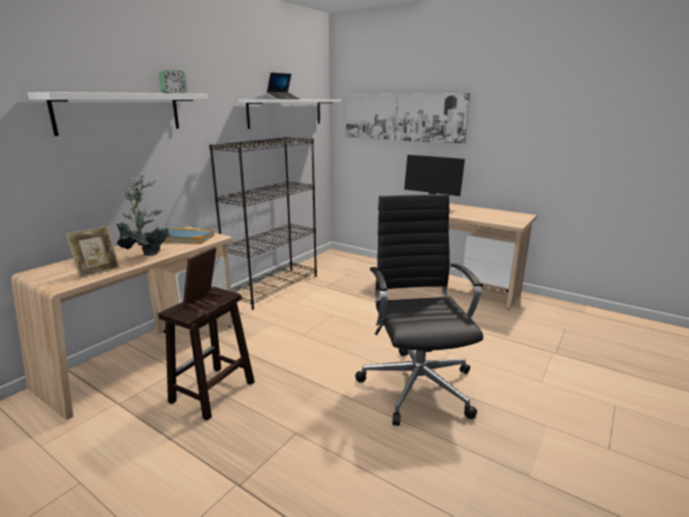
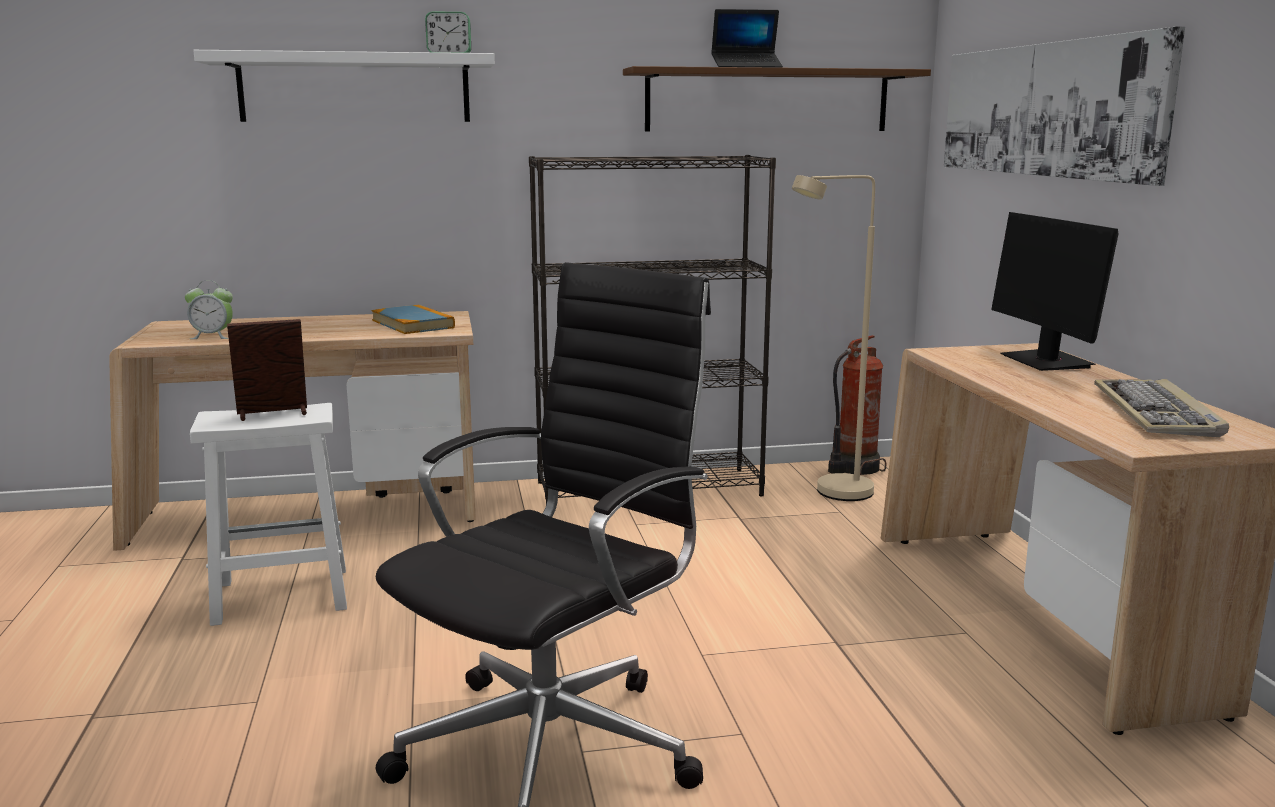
camera: 45 degrees right, 5 degrees down
(98, 271) = (212, 336): picture frame -> alarm clock
(147, 254) = (312, 331): potted plant -> none
(212, 393) = (279, 596): brown stool -> white stool
(286, 112) = (767, 100): white shelf -> brown shelf
(325, 257) = (853, 469): none -> fire extinguisher
(335, 268) = (832, 494): none -> beige floor lamp
(493, 214) = (1157, 413): none -> keyboard

